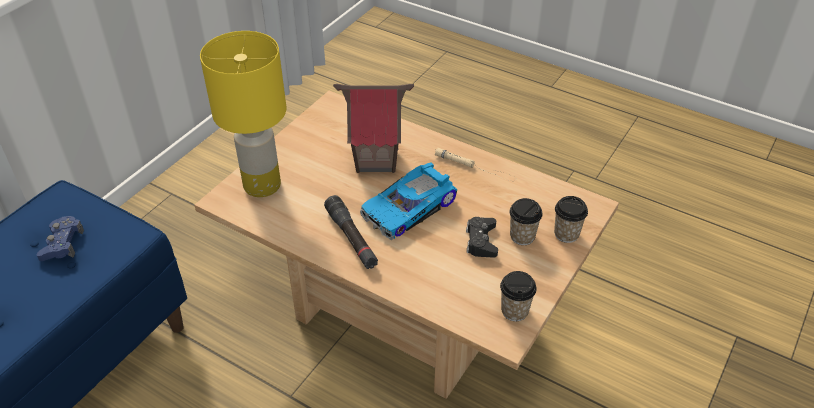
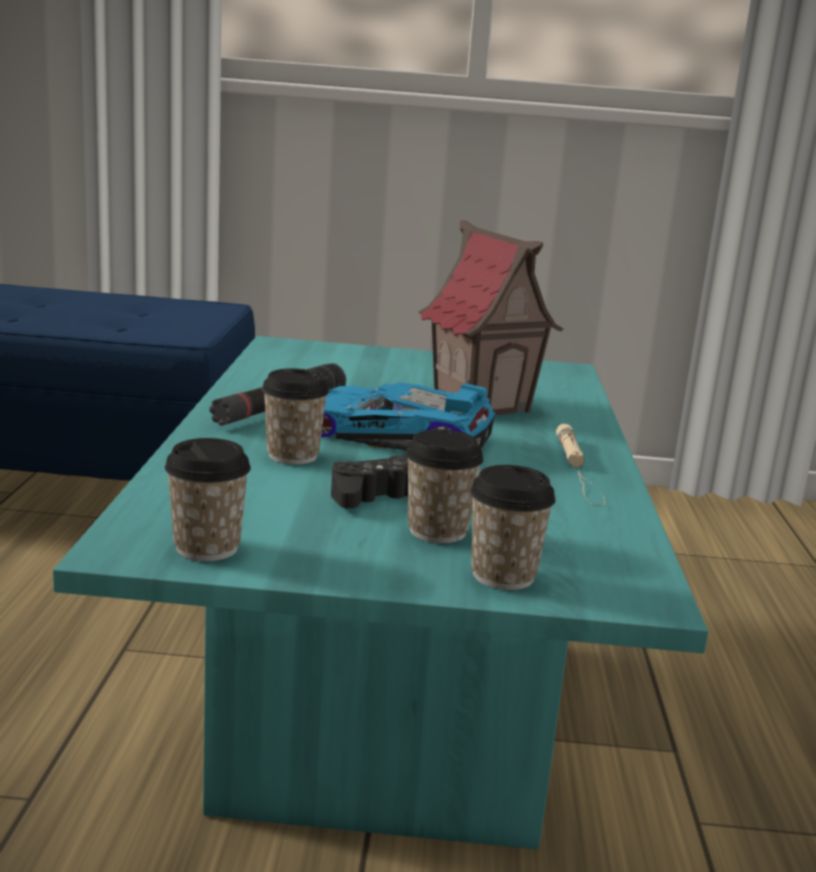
camera: 60 degrees right, 25 degrees down
(62, 244) = (146, 317): blue game controller -> none
(261, 185) = (333, 356): yellow table lamp -> none
(407, 308) = (386, 714): beige coffee table -> turquoise coffee table
(421, 253) = (292, 456): none -> cup

